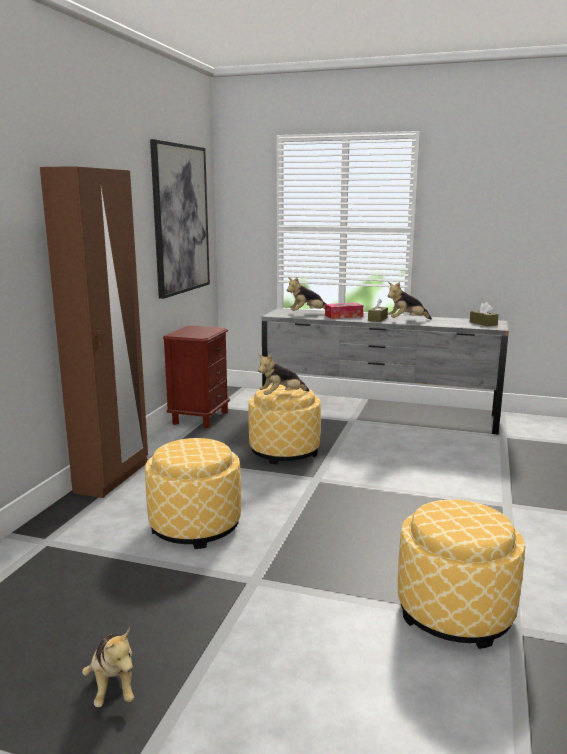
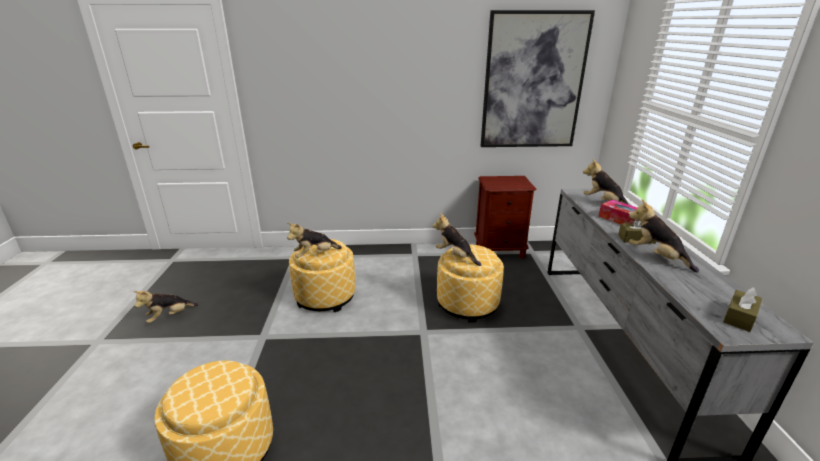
camera: 70 degrees right, 10 degrees up
(113, 478) = (377, 251): brown wardrobe -> none
(208, 453) = (315, 255): none -> plush toy

